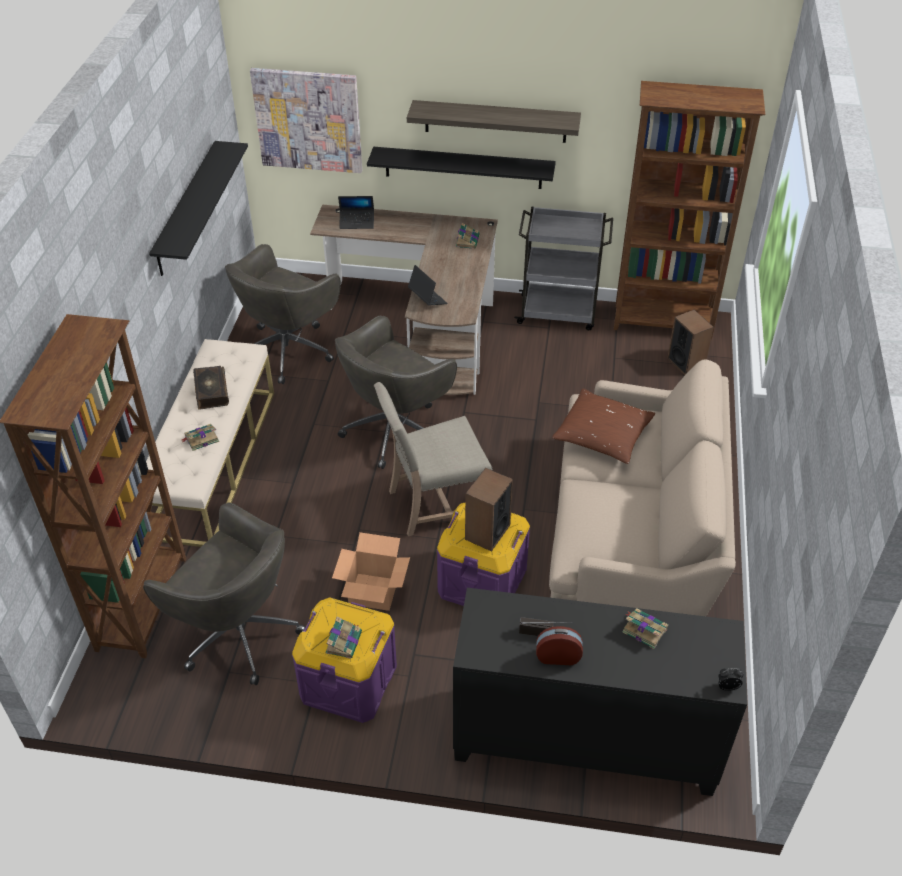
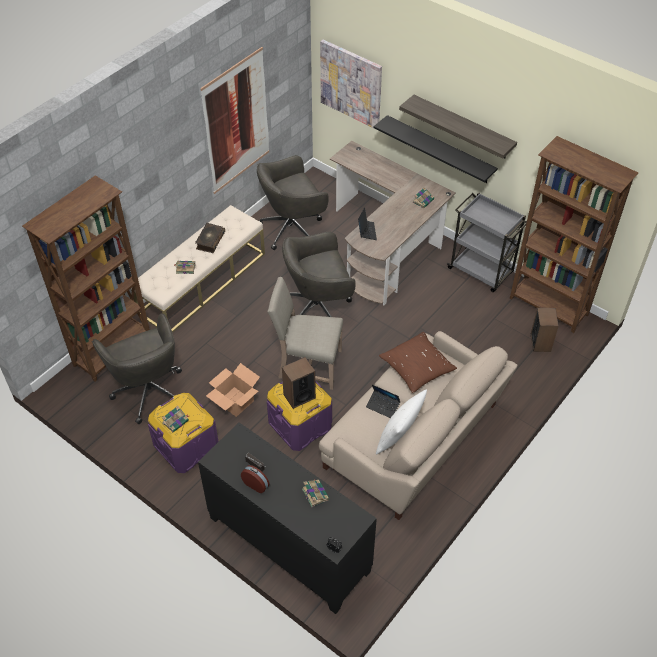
camera: 30 degrees right, 5 degrees up
(186, 208) = (237, 122): black shelf -> picture
(357, 222) = (363, 161): laptop -> laptop (383, 406)
(649, 525) = (399, 437): none -> white pillow

